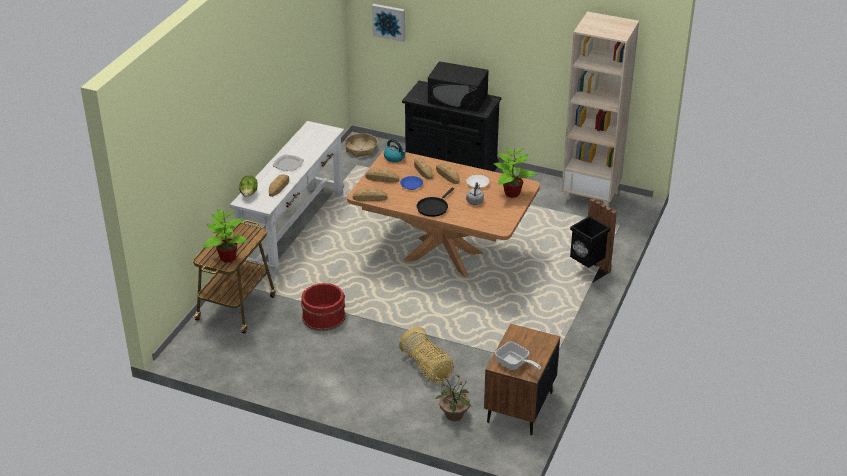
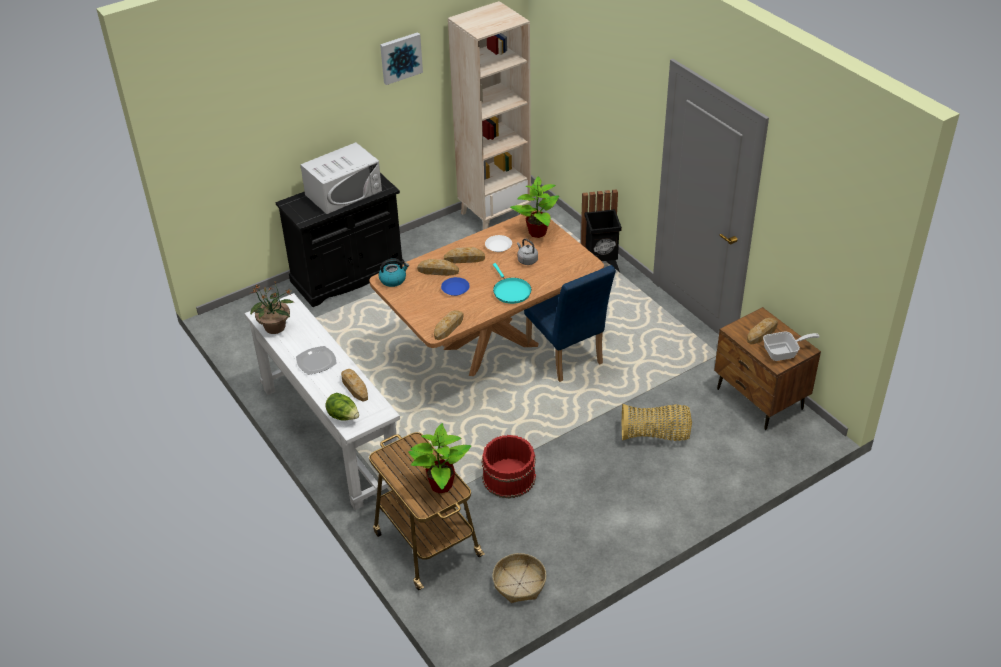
camera: 55 degrees left, 5 degrees up
(361, 149) = (242, 322): basket -> basket (519, 583)
(382, 178) = (422, 304): bread -> bread (762, 333)
(389, 22) = (222, 152): picture -> picture (400, 57)
(433, 207) = (510, 291): black frying pan -> turquoise frying pan
(454, 415) = (739, 448): potted plant -> potted plant (275, 327)
(458, 99) = (343, 192): black microwave -> white microwave
(466, 295) = (567, 358): none -> blue chair

